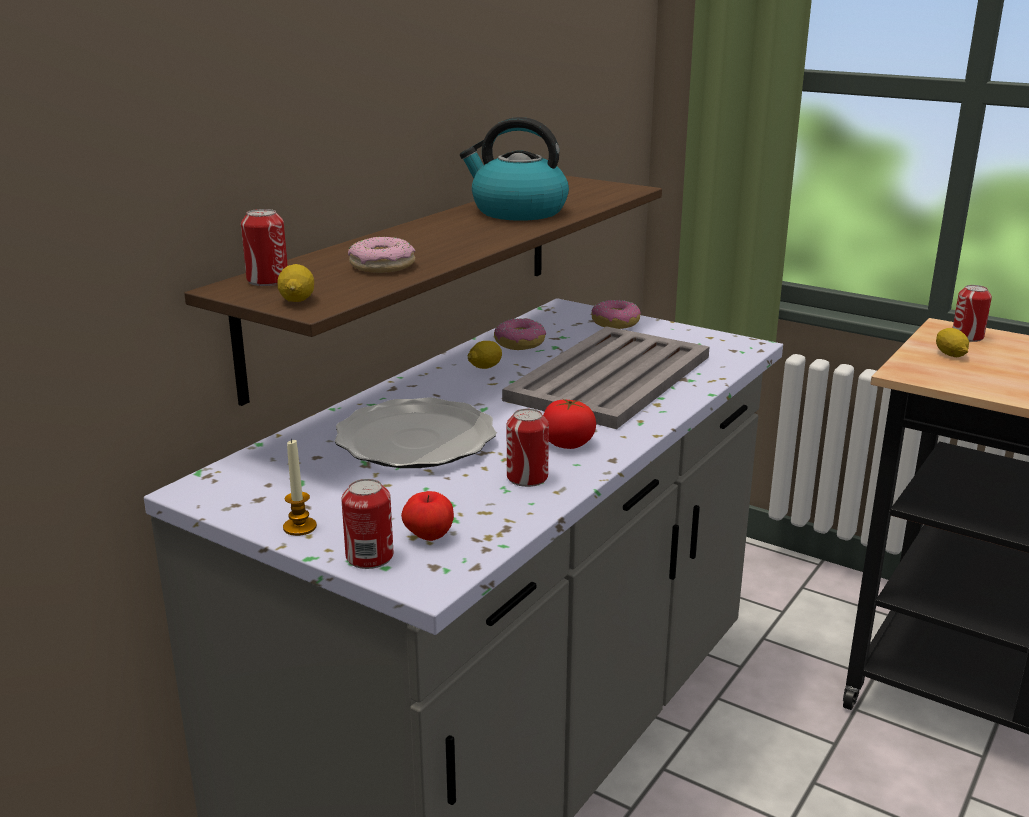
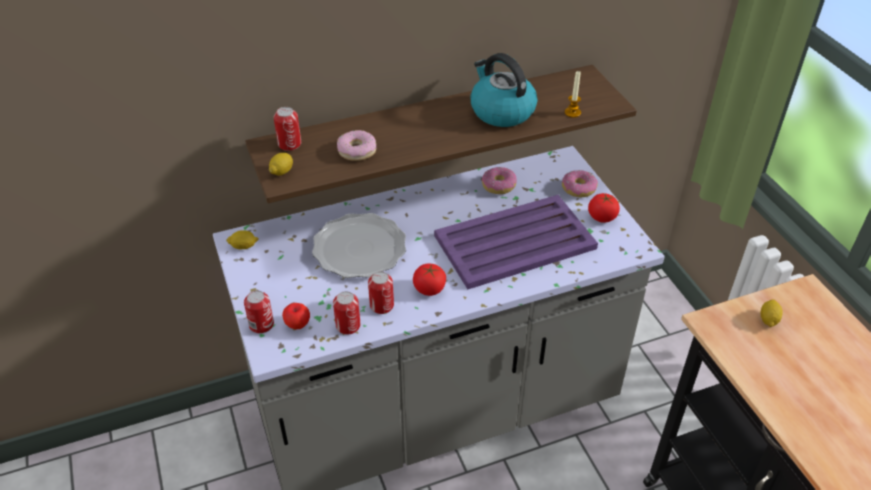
camera: 35 degrees right, 20 degrees up
(299, 527) = (252, 289): candle -> candle (572, 112)
(485, 367) = (456, 200): lemon -> lemon (244, 246)
(612, 377) = (516, 242): grey tray -> purple tray
(674, 335) = (602, 217): none -> tomato
(967, 337) = (810, 307): can -> can (348, 325)

